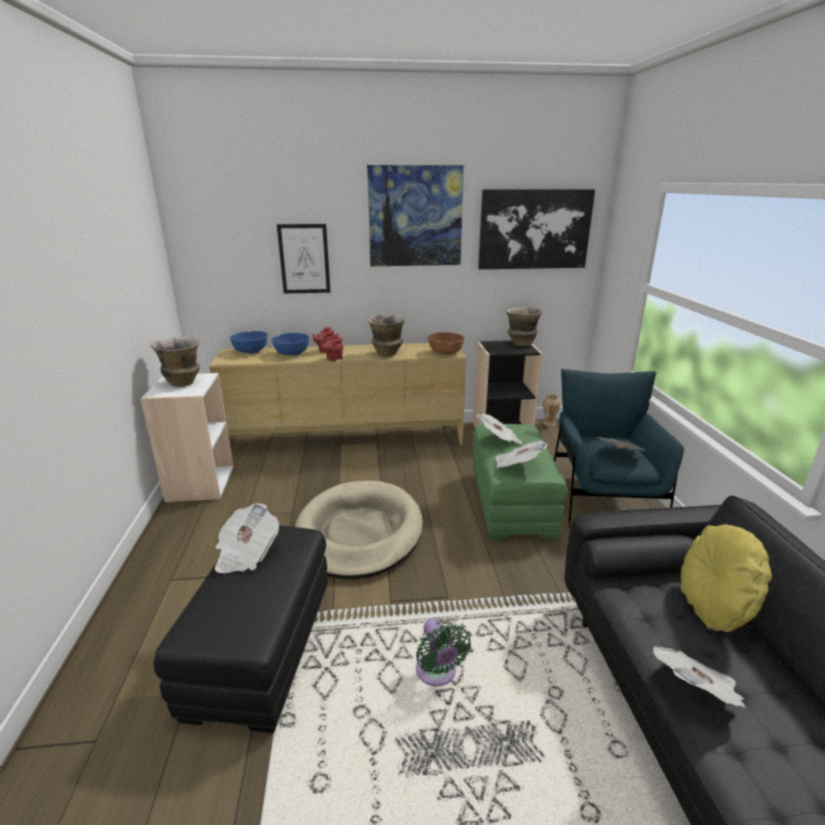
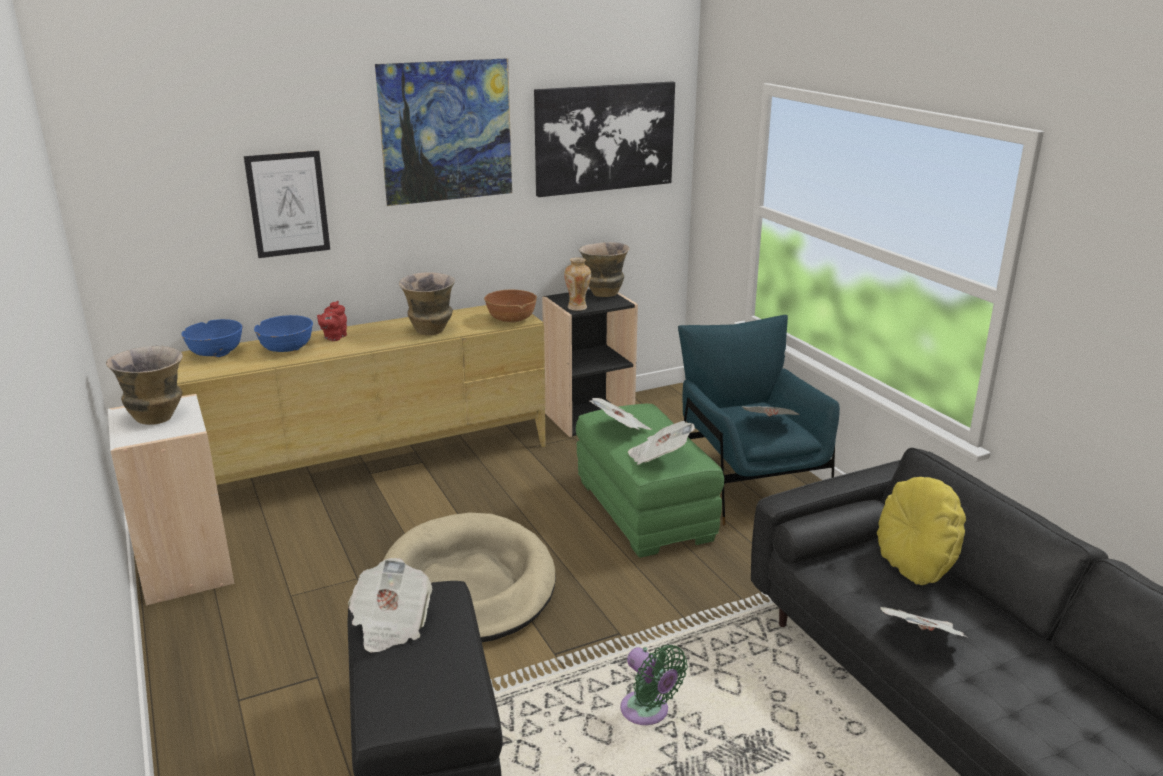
camera: 20 degrees left, 0 degrees up
(333, 359) = (357, 349): red teapot -> none
(549, 424) = (646, 397): vase -> vase (577, 307)

